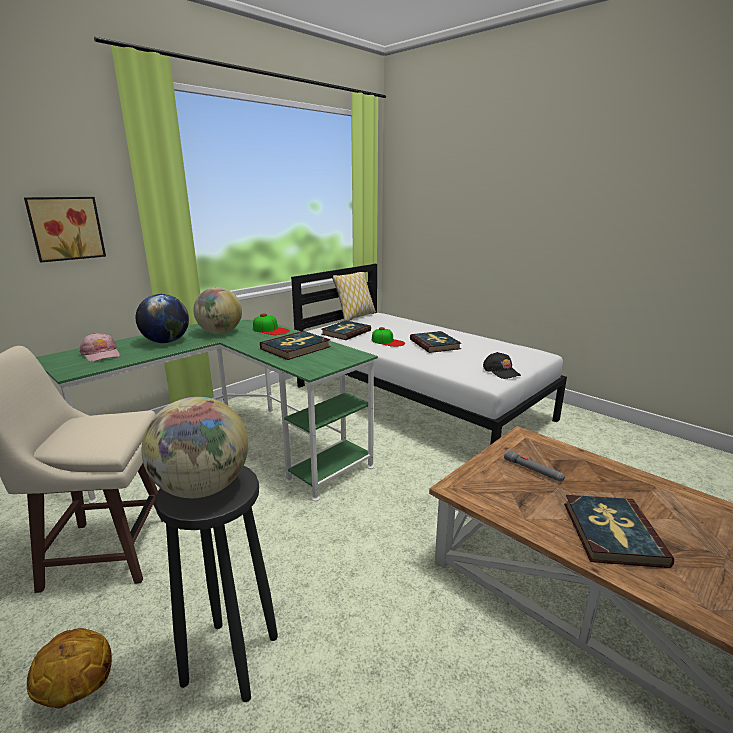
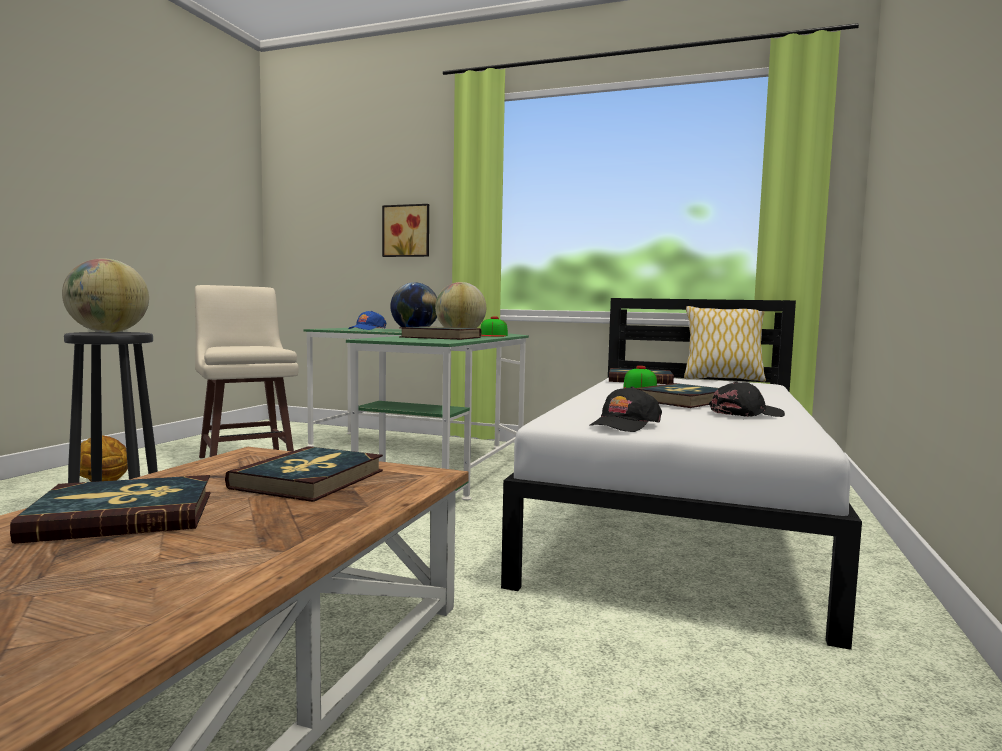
camera: 65 degrees right, 15 degrees down
(101, 354) = (367, 329): pink cap -> blue cap
(477, 344) = (746, 414): none -> black cap
(533, 470) = (310, 479): grey flashlight -> book

